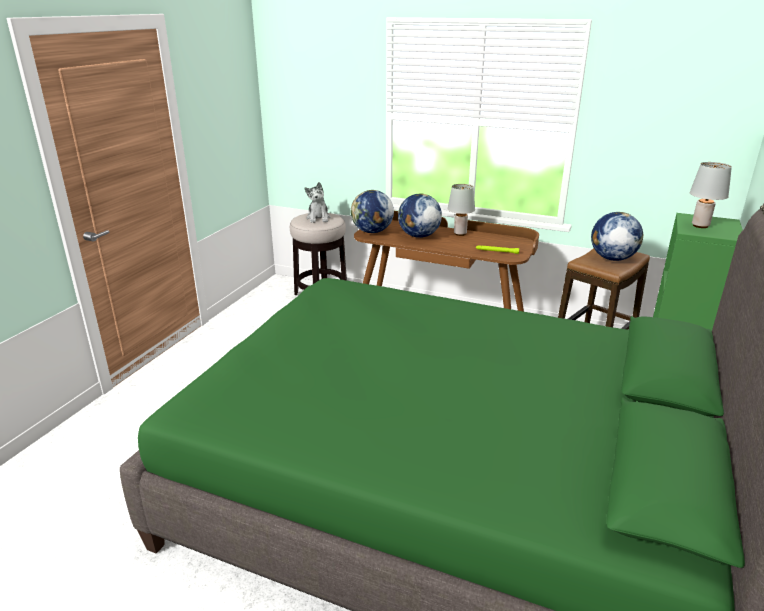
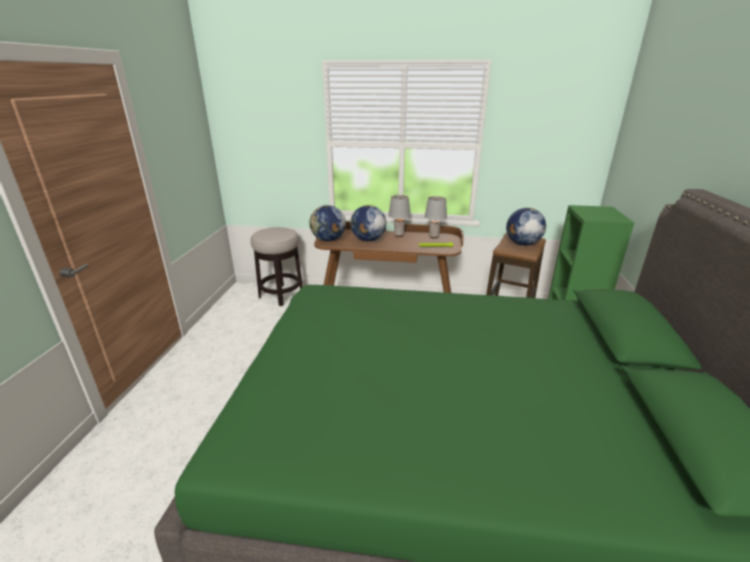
camera: 15 degrees left, 0 degrees up
(318, 218) = (275, 232): plush toy -> none
(700, 226) = (593, 213): grey table lamp -> grey table lamp (434, 236)

